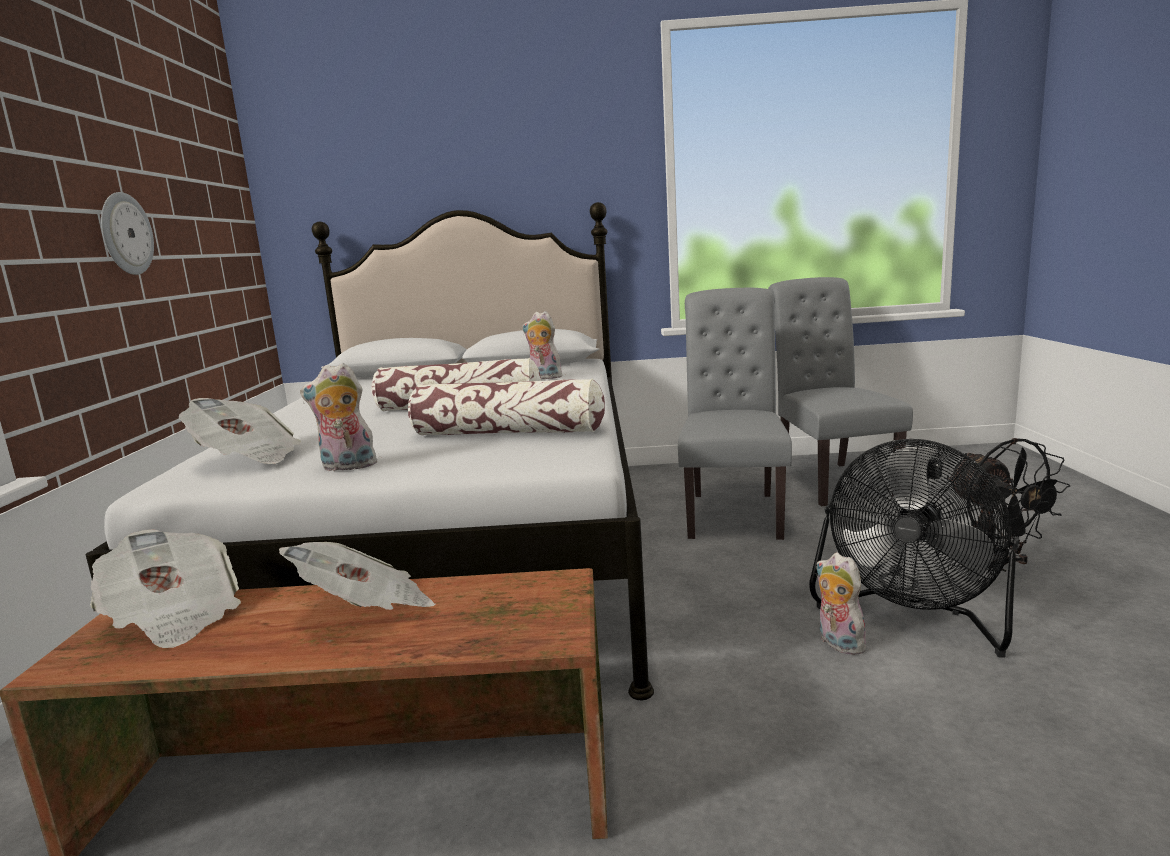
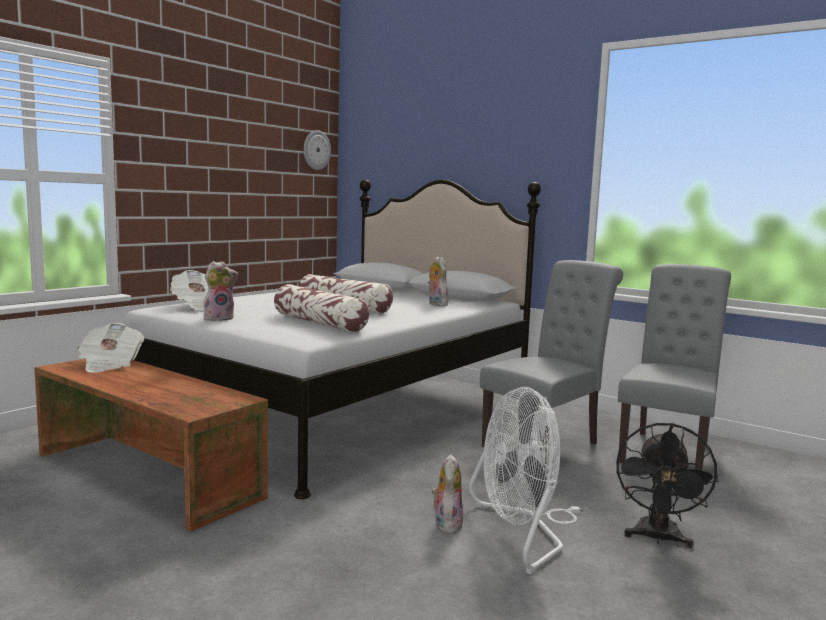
camera: 35 degrees right, 5 degrees down
(125, 234) = (223, 180): wall clock -> wall clock (316, 150)
(347, 467) = (219, 318): plush toy -> plush toy turned 120 degrees clockwise
(366, 609) = (162, 382): newspaper -> none
(907, 613) = (525, 531): black fan -> white fan

